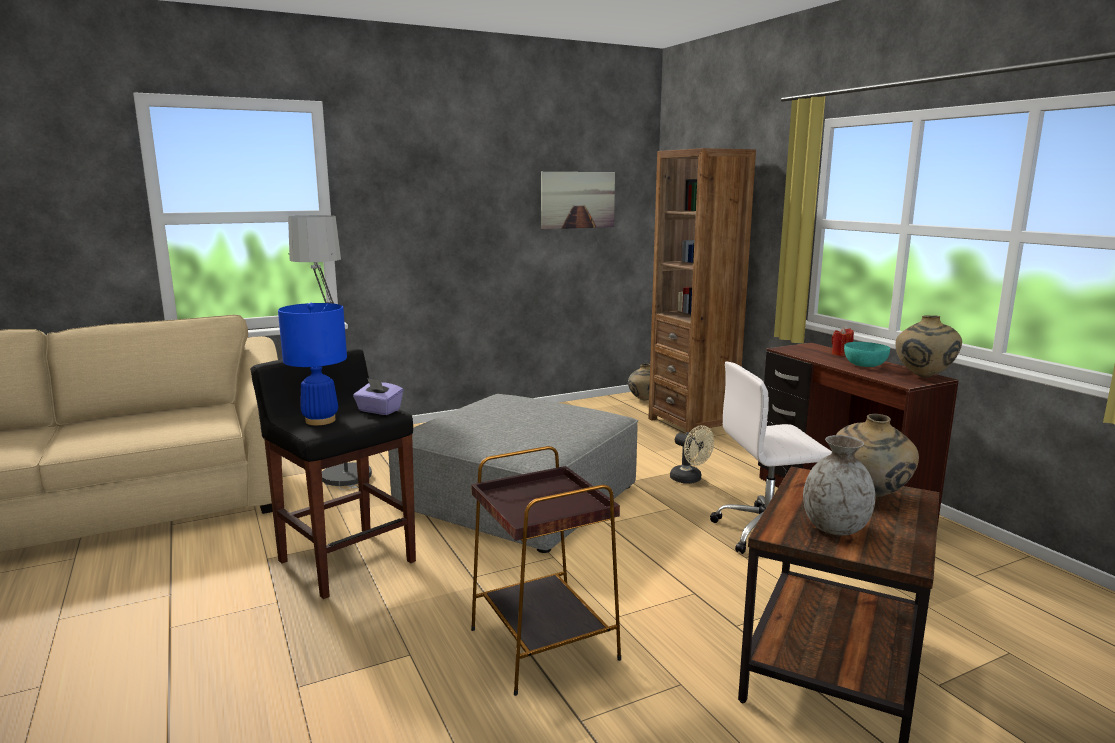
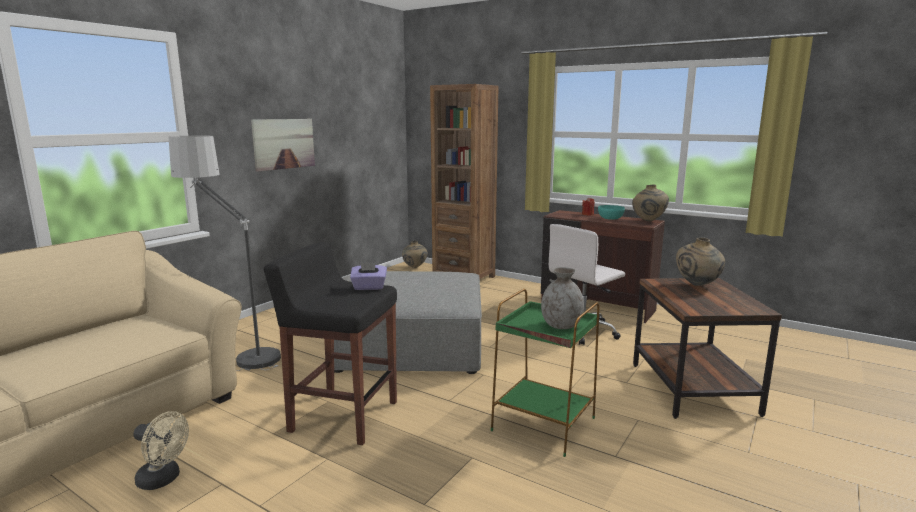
camera: 30 degrees left, 0 degrees up
(320, 420) = (339, 301): blue table lamp -> none
(543, 645) = (544, 424): brown side table -> green side table
(577, 200) = (360, 121): picture -> picture (284, 143)
(690, 480) = (504, 310): beige fan -> beige fan (163, 479)
(835, 528) = (710, 303): grey vase -> grey vase (561, 326)

